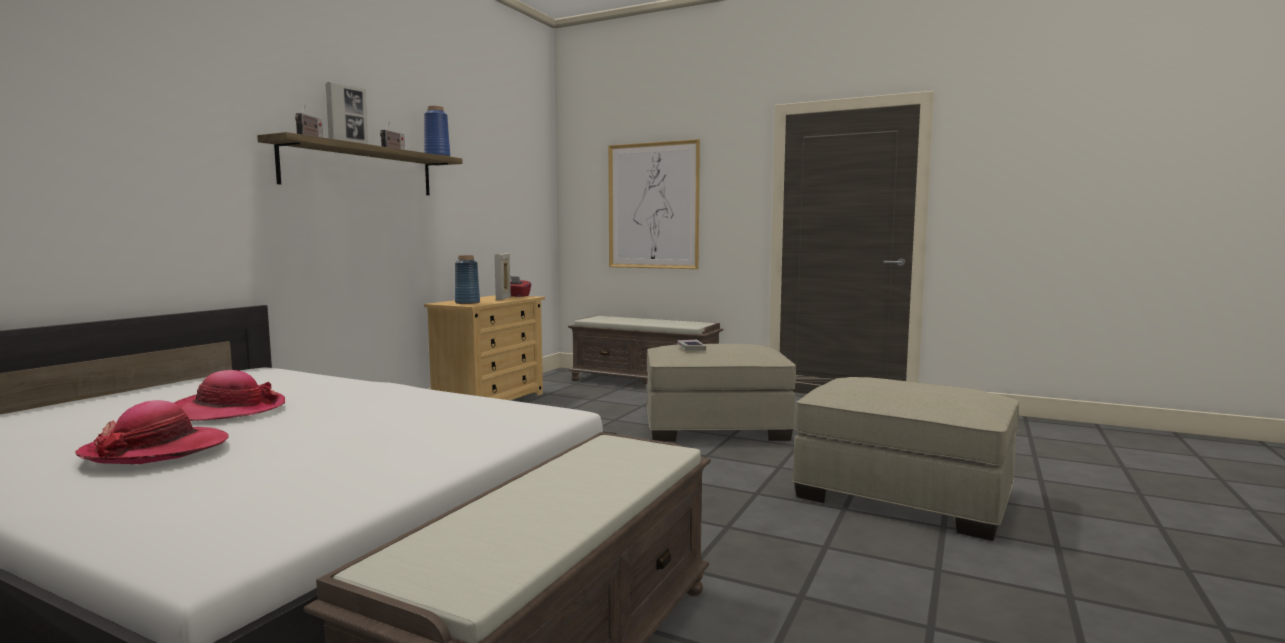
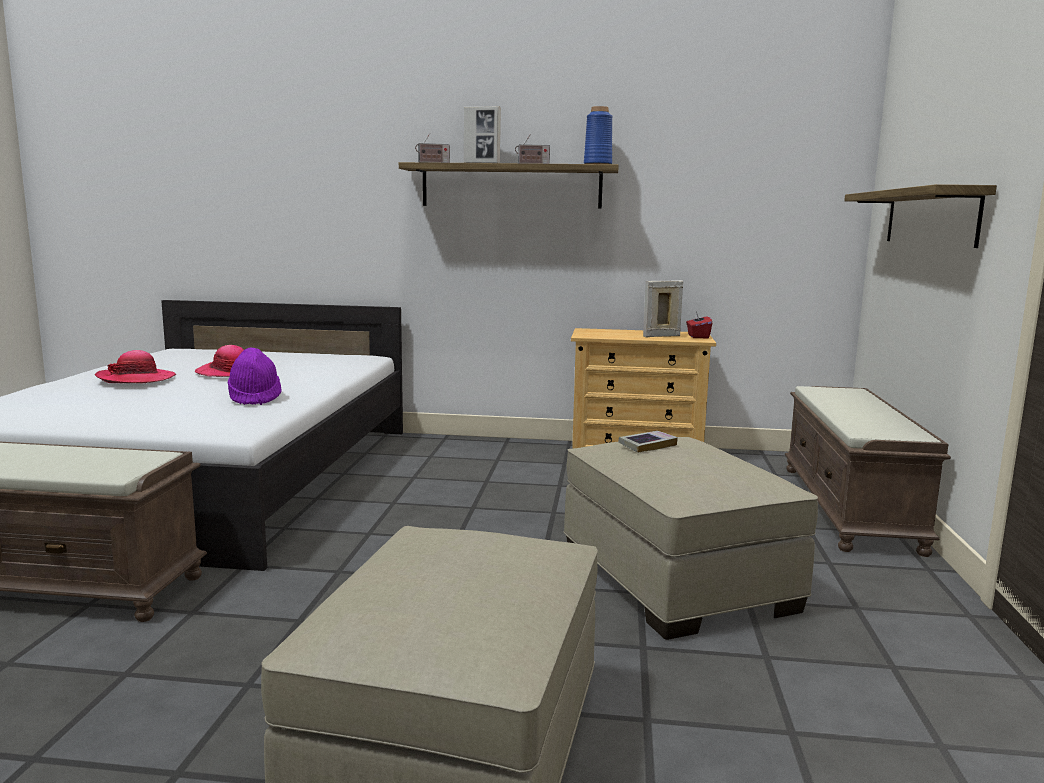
camera: 70 degrees right, 5 degrees up
(412, 406) = (255, 398): none -> purple hat
(467, 302) = (601, 333): blue vase -> none
(653, 206) = (930, 217): picture -> shelf

